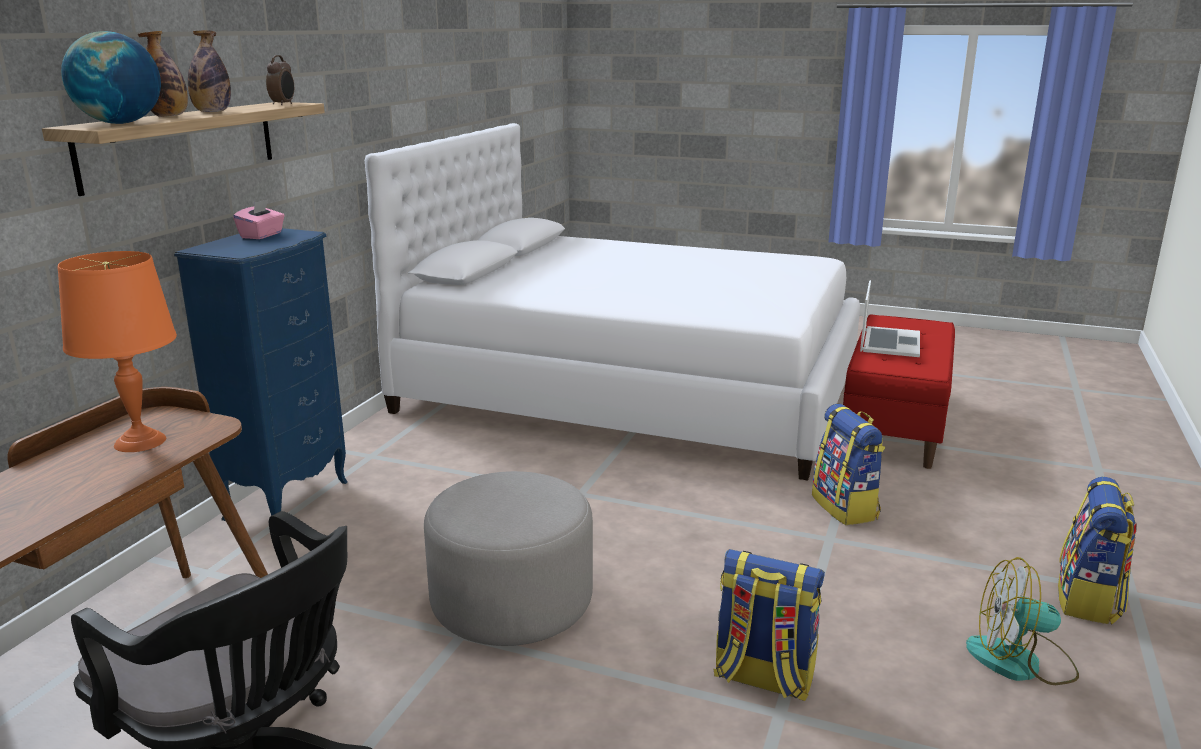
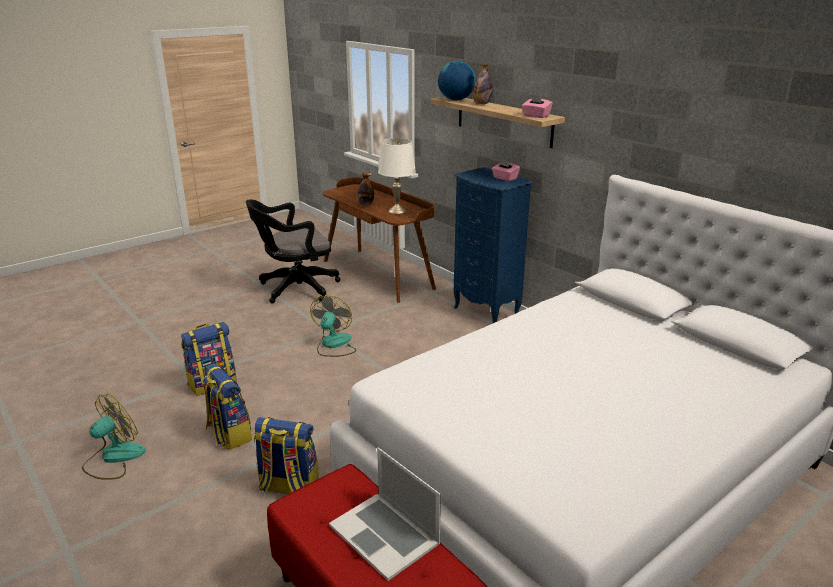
camera: 120 degrees right, 5 degrees up
(140, 442) = (397, 210): orange table lamp -> white table lamp
(212, 112) = (497, 108): bottle -> bottle (365, 204)
(283, 104) = (536, 116): alarm clock -> pink tissue box
(512, 603) = (334, 345): grey ottoman -> fan
(1088, 600) = (93, 524): backpack -> backpack (228, 434)

